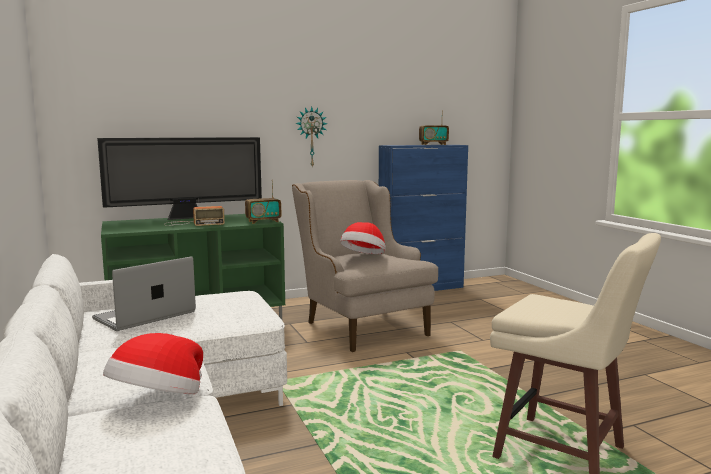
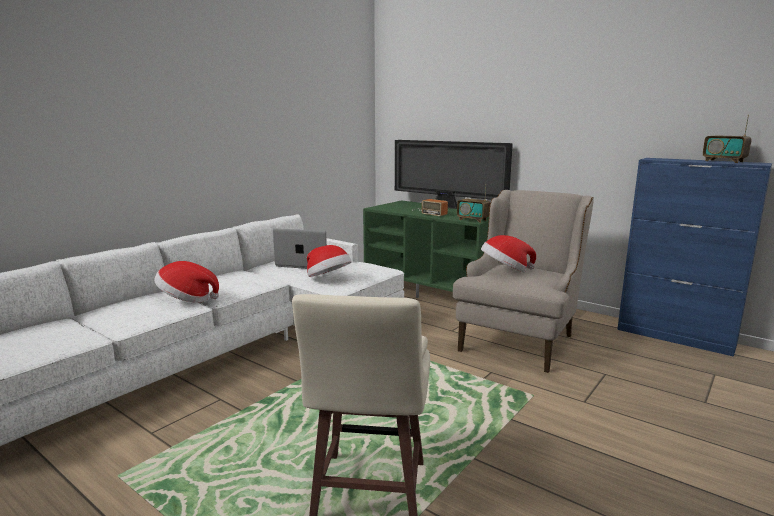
camera: 60 degrees right, 5 degrees up
(228, 317) = (328, 279): none -> hat
(311, 137) = (567, 145): wall clock -> none

